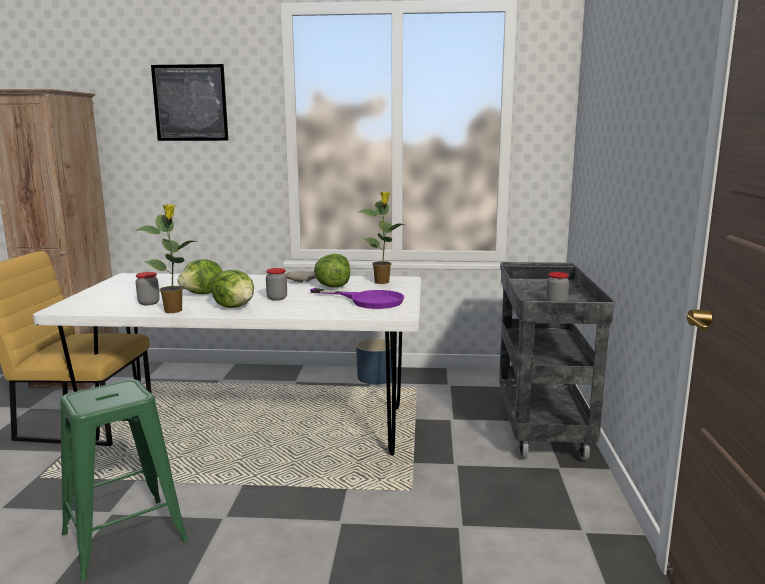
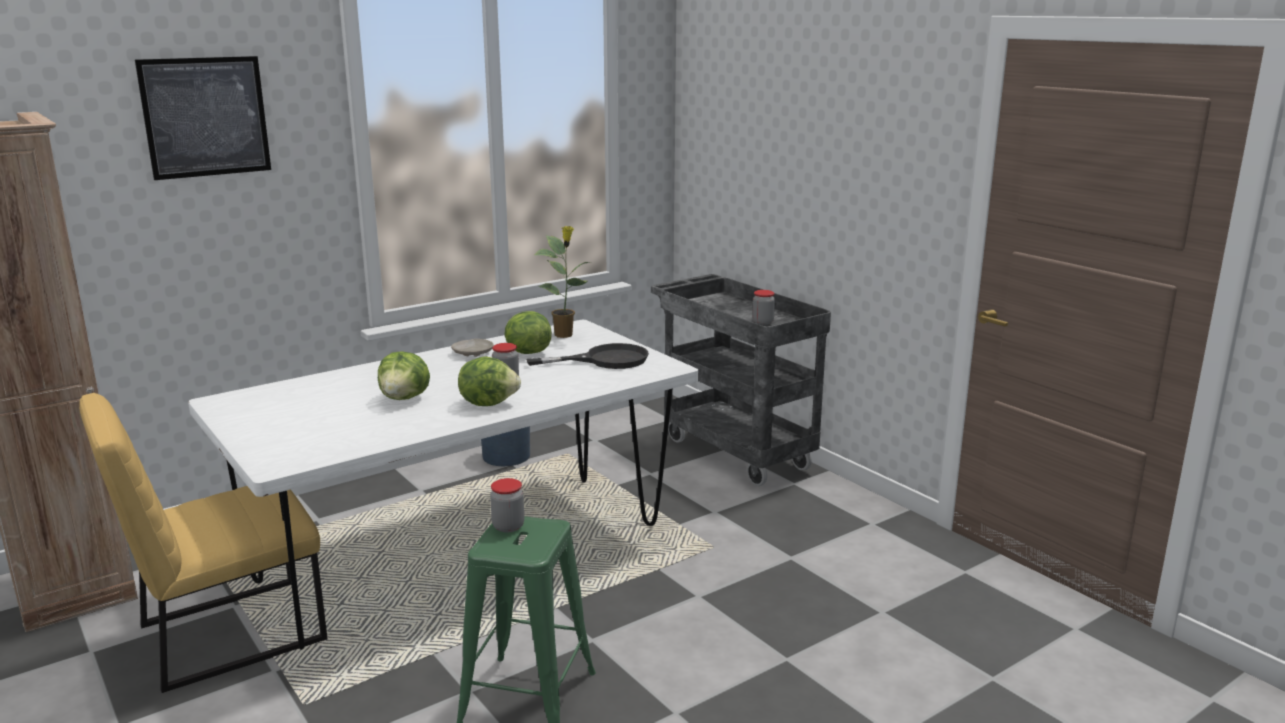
camera: 40 degrees left, 5 degrees up
(149, 303) = (371, 426): jar -> jar (508, 526)
(174, 311) = (432, 426): potted plant -> none
(368, 300) = (605, 360): purple frying pan -> black frying pan

